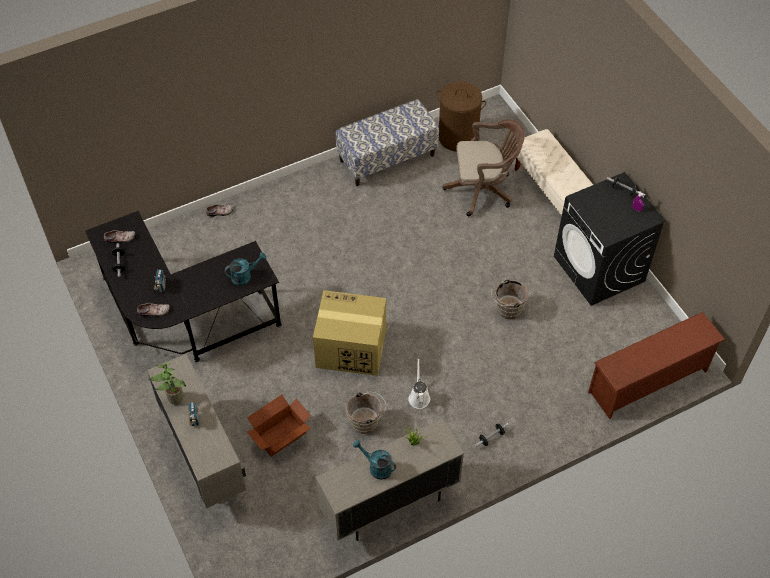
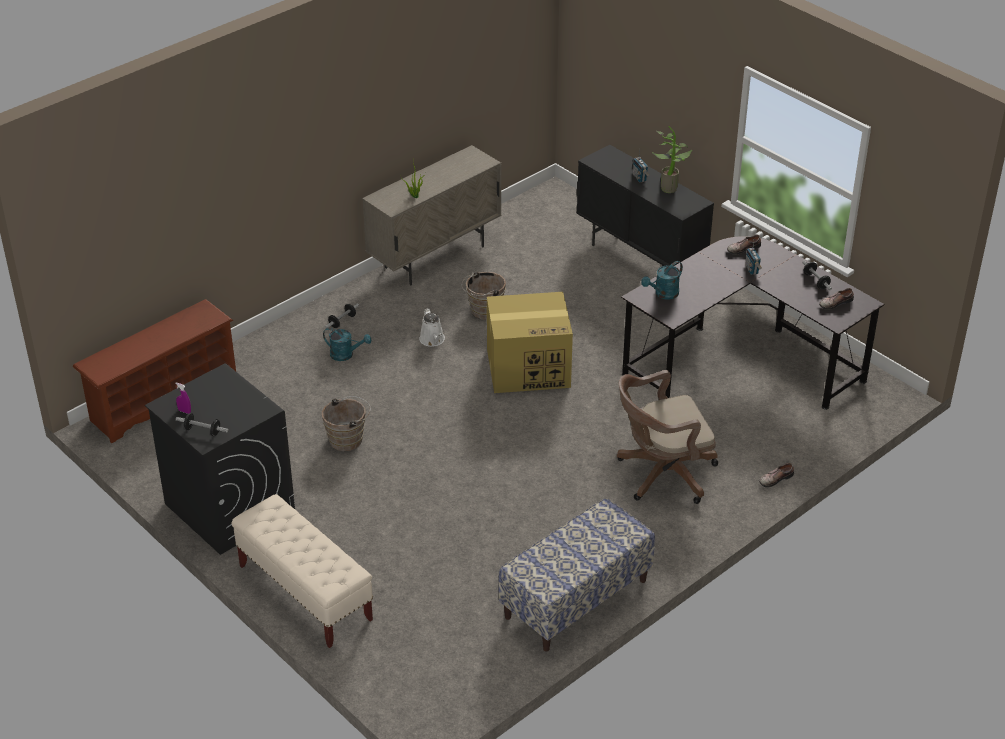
camera: 165 degrees right, 15 degrees down
(203, 457) = (640, 258): beige cabinet -> black cabinet
(280, 435) = (571, 286): cardboard box -> none
(376, 467) = (445, 176): turquoise watering can -> turquoise watering can (346, 355)
(457, 137) = (475, 654): brown laundry basket -> none
(483, 190) = (414, 580): brown office chair -> brown office chair (661, 474)

